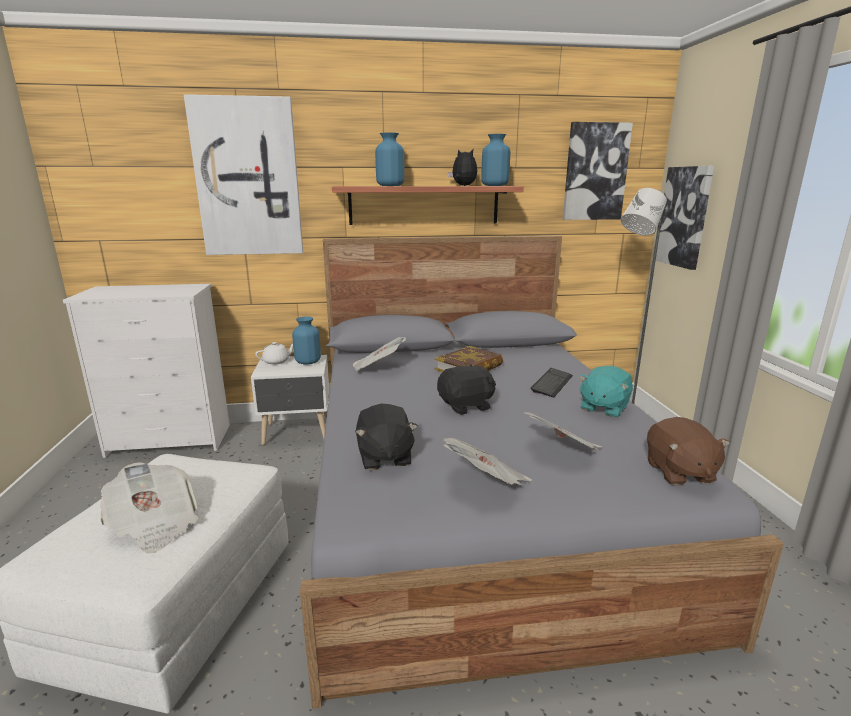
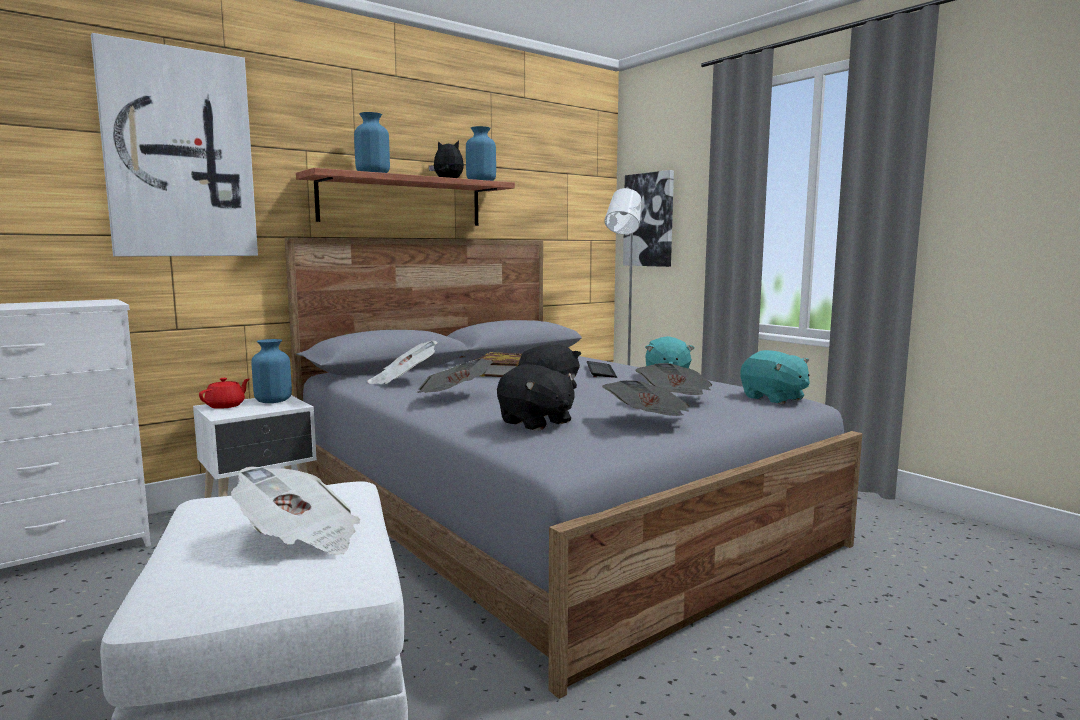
camera: 30 degrees left, 10 degrees down
(277, 361) = (226, 406): white teapot -> red teapot
(383, 399) = (454, 397): none -> newspaper
(595, 172) = (563, 177): picture -> none
(679, 472) = (773, 398): brown plush toy -> turquoise plush toy

